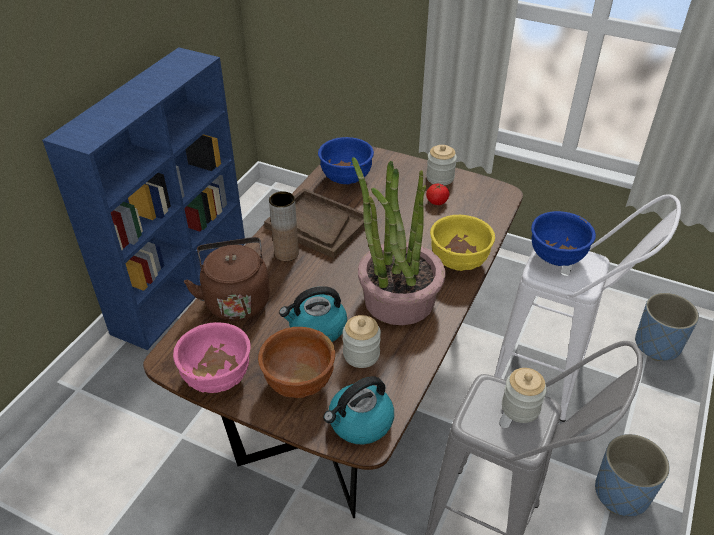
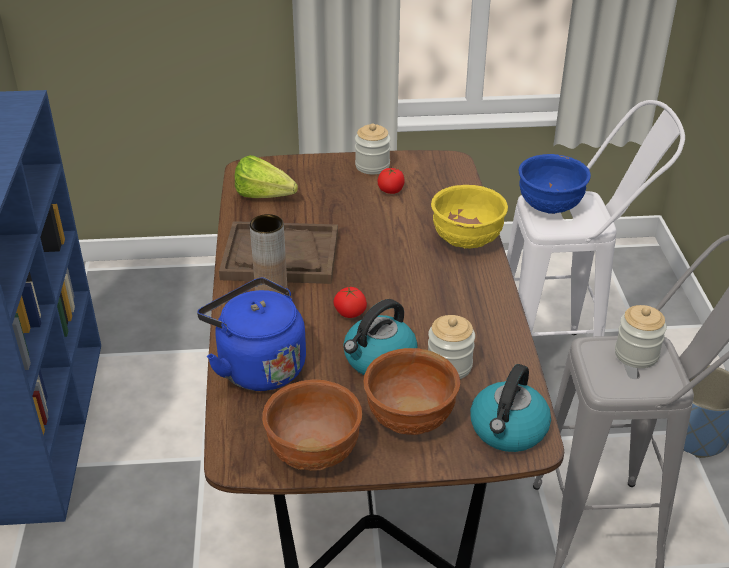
camera: 30 degrees left, 5 degrees down
(218, 378) = (314, 453): pink bowl -> brown bowl
(236, 299) = (257, 366): brown kettle -> blue kettle
(327, 285) = (350, 313): none -> tomato
(346, 178) = (268, 198): blue bowl -> lettuce
(398, 299) = (438, 298): potted plant -> none
(657, 345) = (628, 286): blue planter -> none

